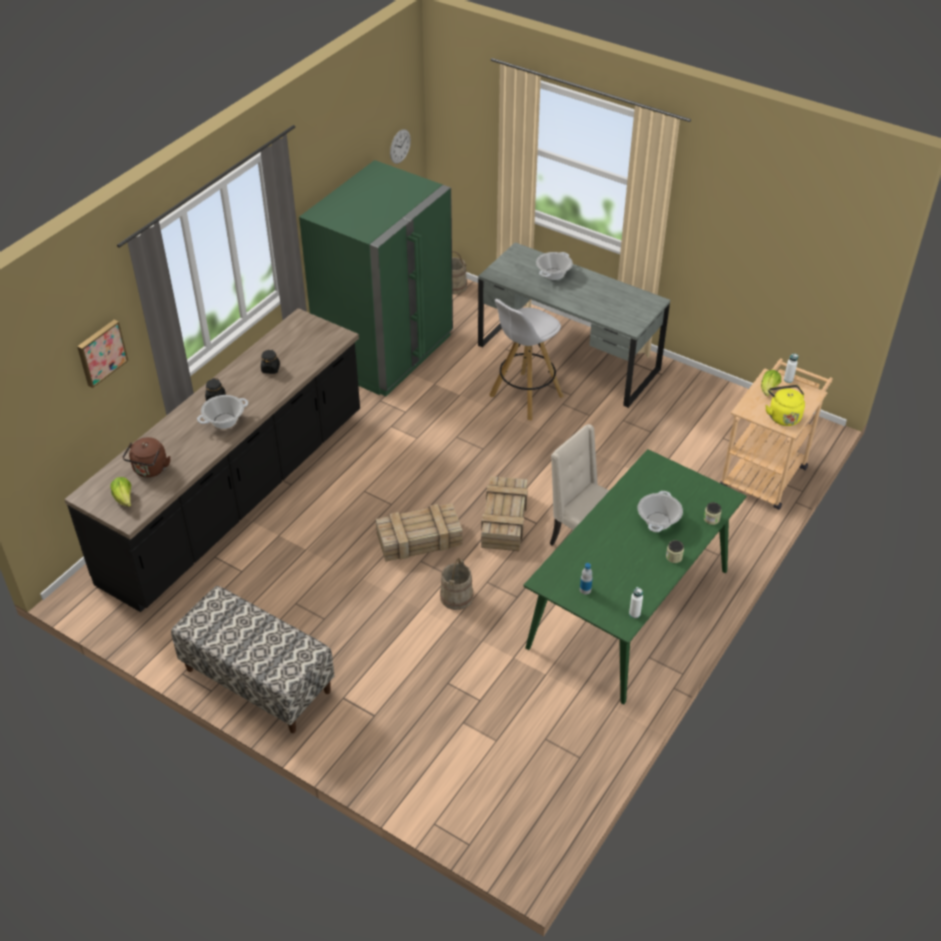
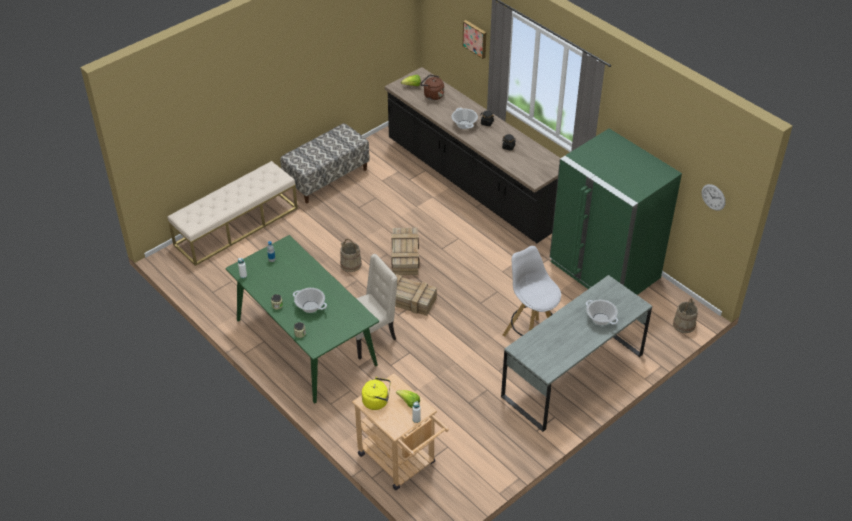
camera: 105 degrees right, 0 degrees up
(414, 776) = (236, 226): none -> beige bench

